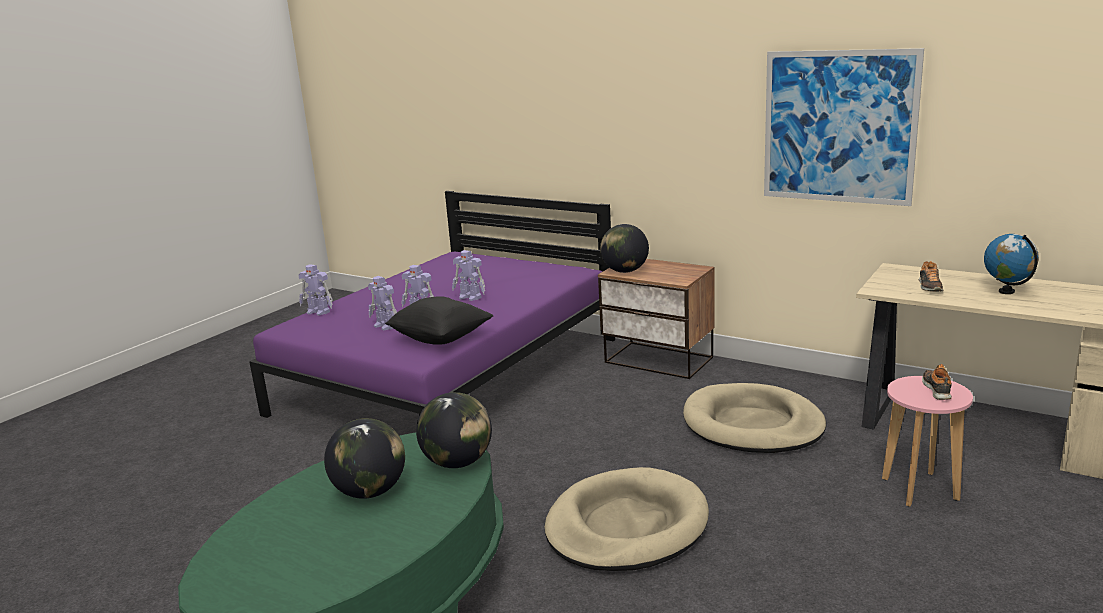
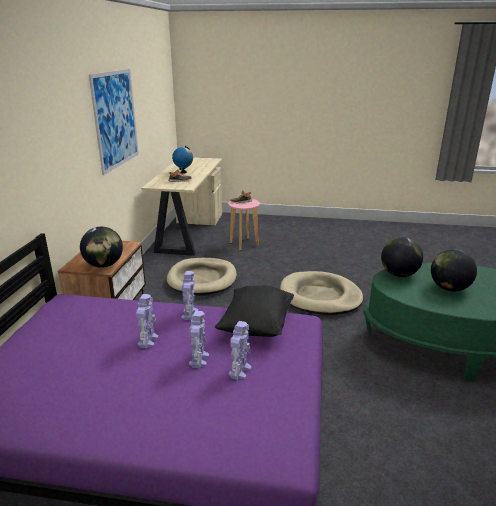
camera: 115 degrees left, 5 degrees up
(318, 312) = (218, 453): toy robot -> toy robot (190, 314)

